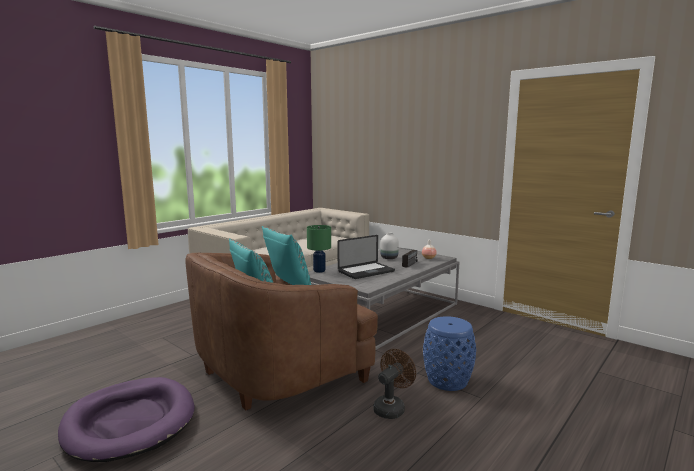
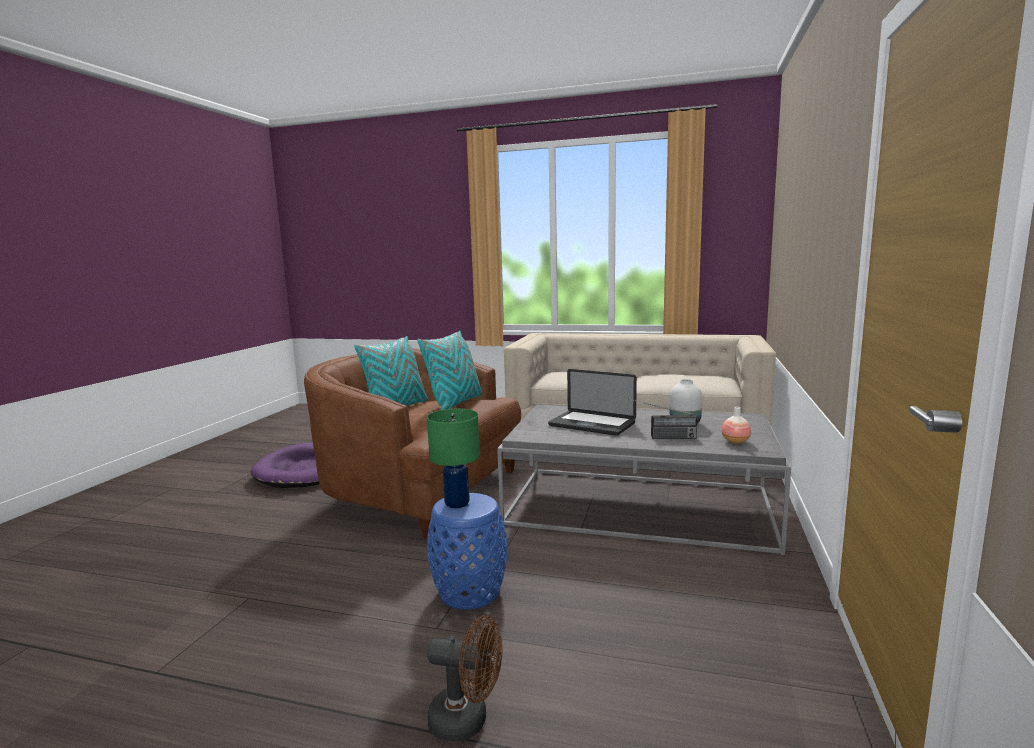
camera: 65 degrees right, 0 degrees up
(319, 271) = (560, 408): green table lamp -> green table lamp (458, 503)
(391, 407) = (378, 566): brown fan -> brown fan (467, 720)

